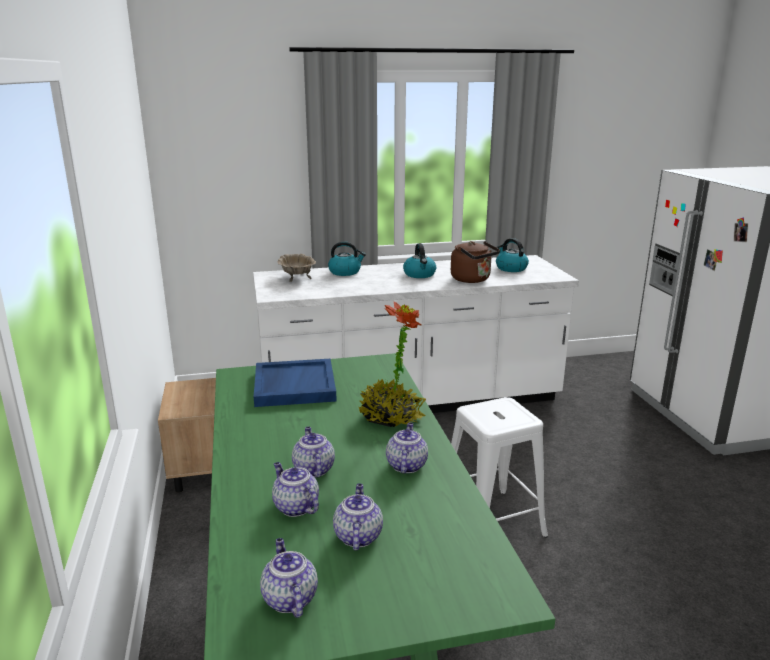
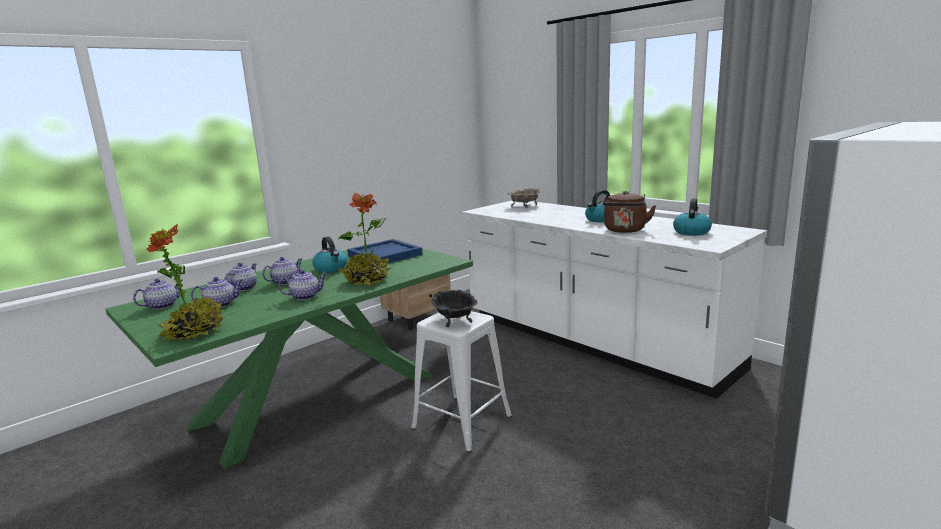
camera: 60 degrees right, 5 degrees down
(345, 272) = (561, 209): kettle -> kettle (331, 269)
(470, 571) = (194, 332): none -> potted plant
(500, 415) = (454, 320): none -> black bowl

